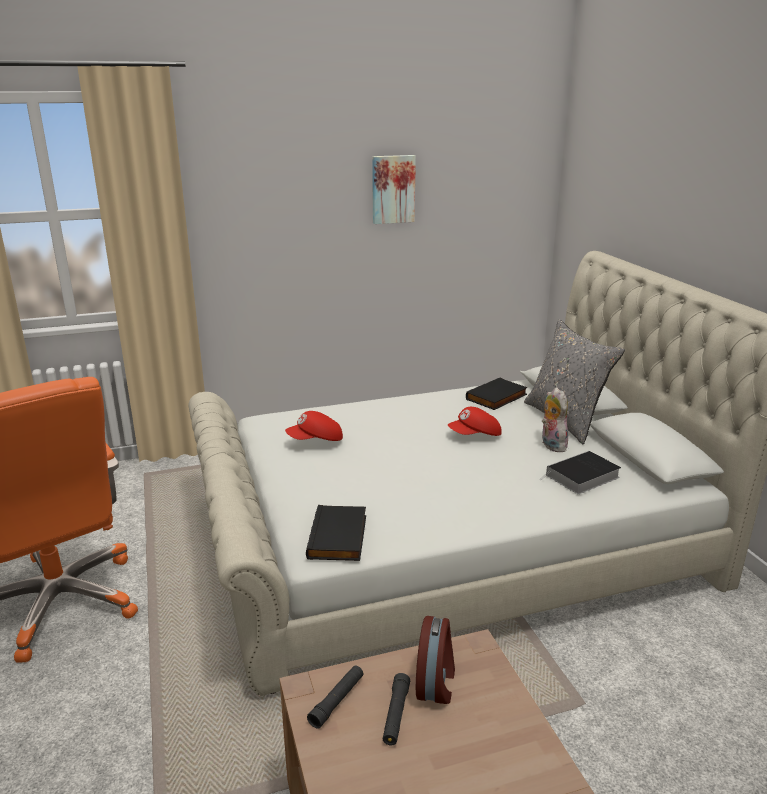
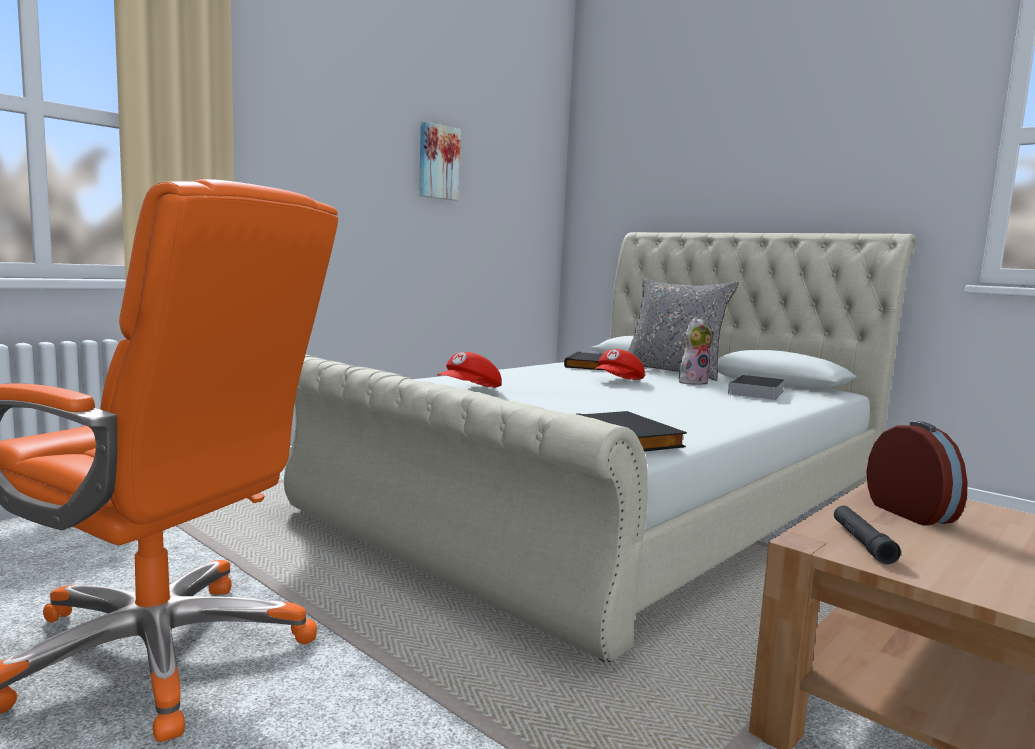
camera: 30 degrees left, 15 degrees down
(396, 714) = (932, 538): black flashlight -> none
(551, 445) = (692, 382): plush toy -> plush toy turned 105 degrees clockwise

